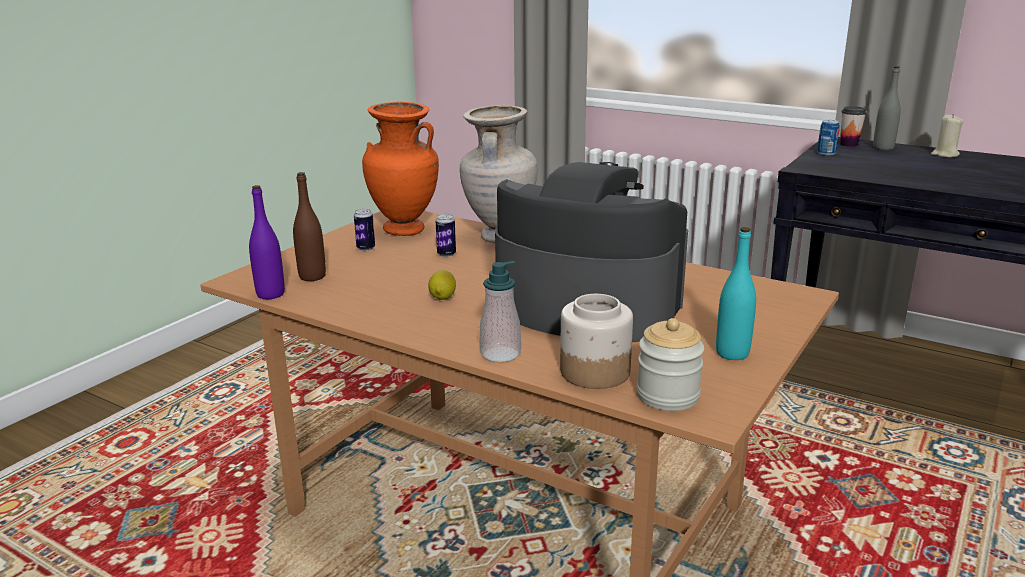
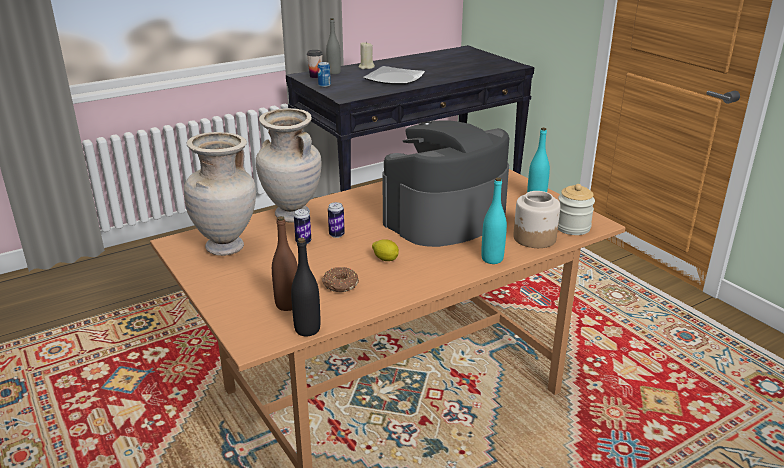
camera: 65 degrees left, 5 degrees up
(270, 294) = (307, 329): purple bottle -> black bottle
(366, 248) = (248, 271): can -> can (336, 235)
(367, 289) = (340, 285): none -> donut
(404, 231) = (227, 248): orange vase -> beige vase
(500, 354) = (492, 259): soap dispenser -> turquoise bottle
(937, 173) = (394, 78): none -> plate

